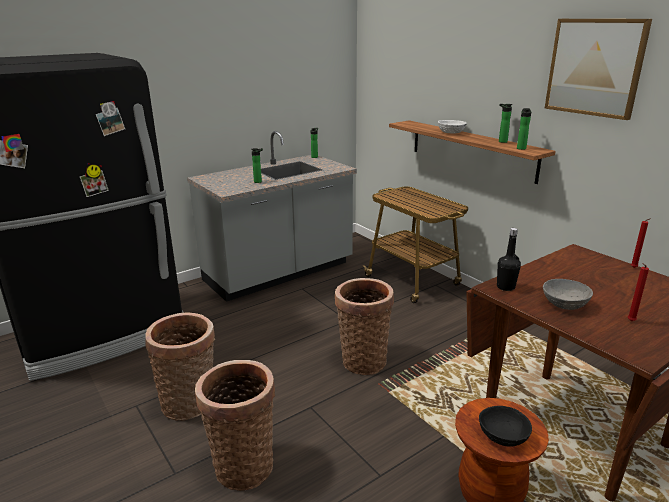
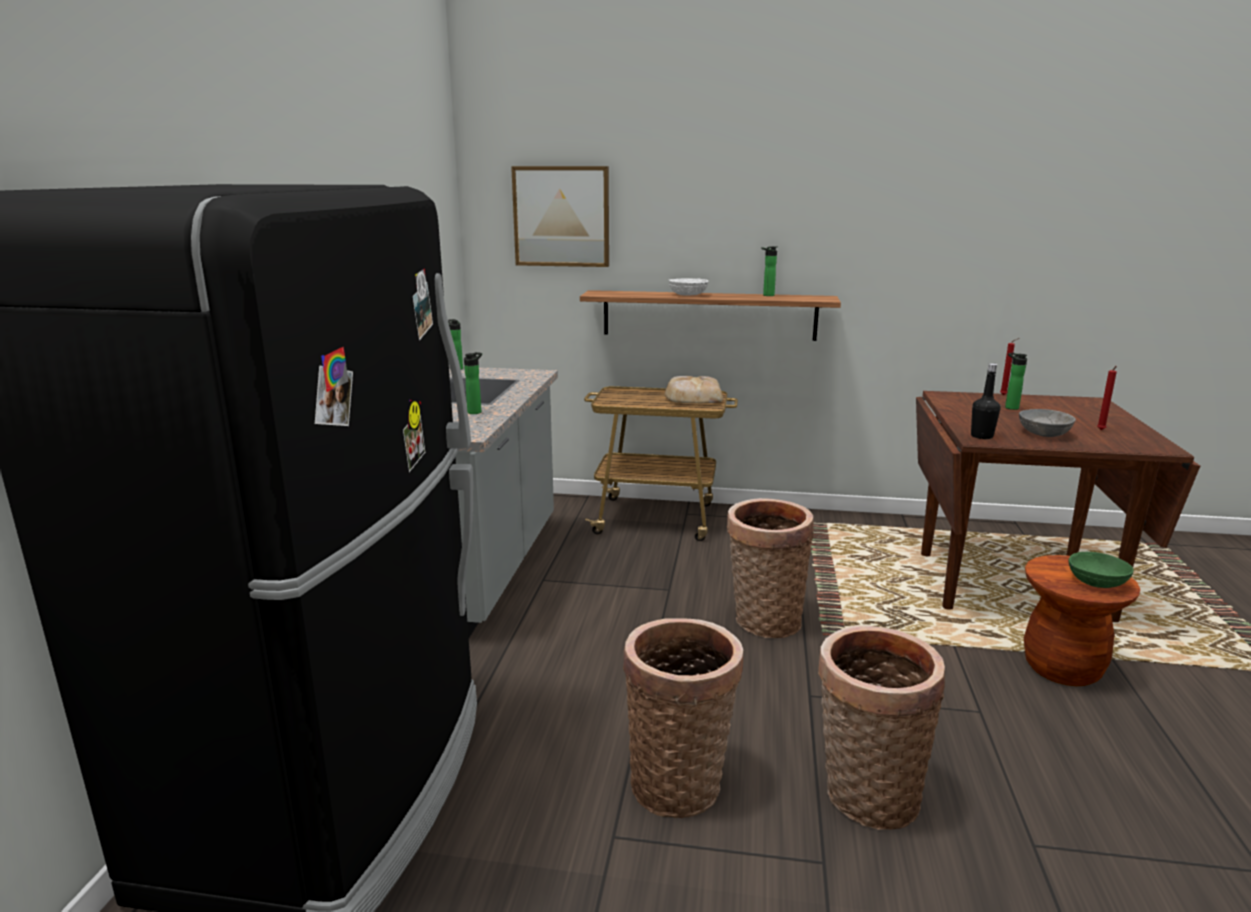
camera: 45 degrees left, 5 degrees down
(438, 205) = (693, 396): none -> bread
(503, 436) = (1097, 582): black bowl -> green bowl
(521, 148) = (806, 298): bottle -> bottle (1010, 407)
(595, 67) = (877, 194): picture -> picture (561, 216)

